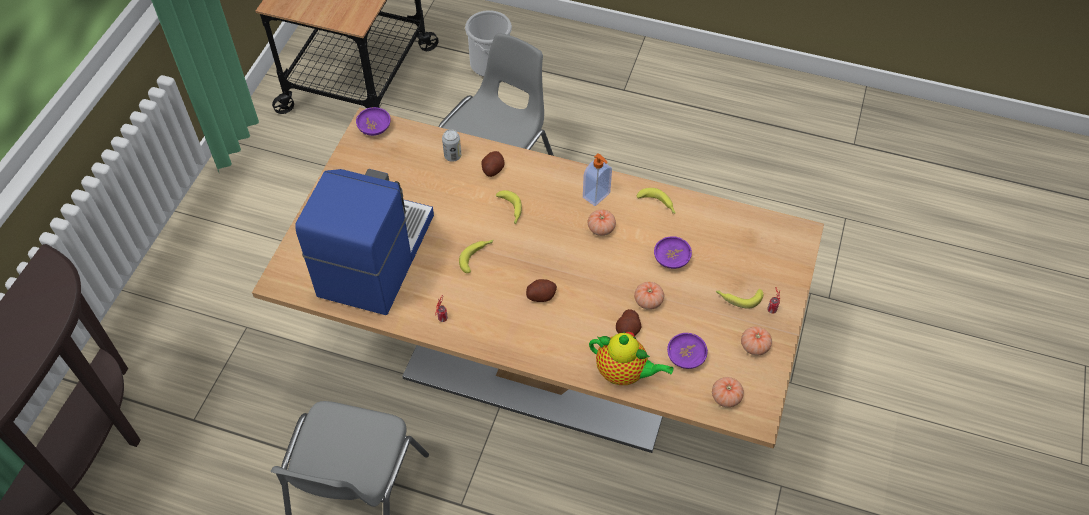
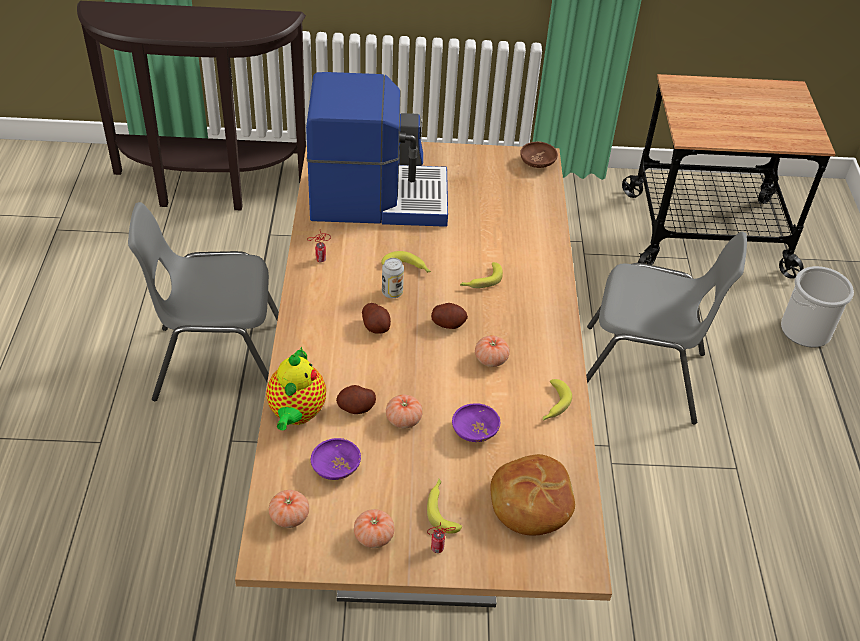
camera: 70 degrees right, 10 degrees down
(374, 128) = (537, 163): purple bowl -> brown bowl
(452, 156) = (531, 223): can -> can (392, 292)
(493, 169) = (529, 256): potato -> potato (448, 323)
(597, 196) = (537, 347): soap dispenser -> none
(744, 245) = (530, 503): none -> bread

